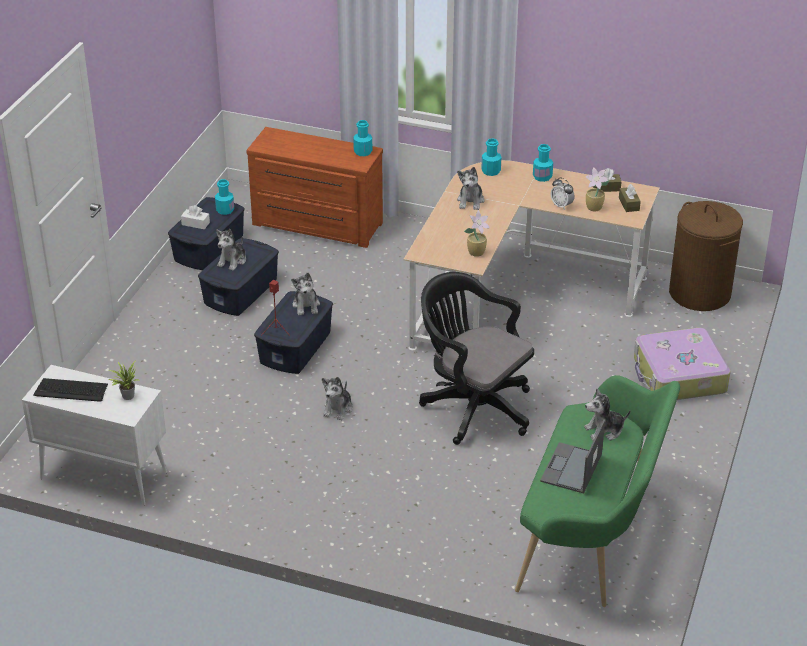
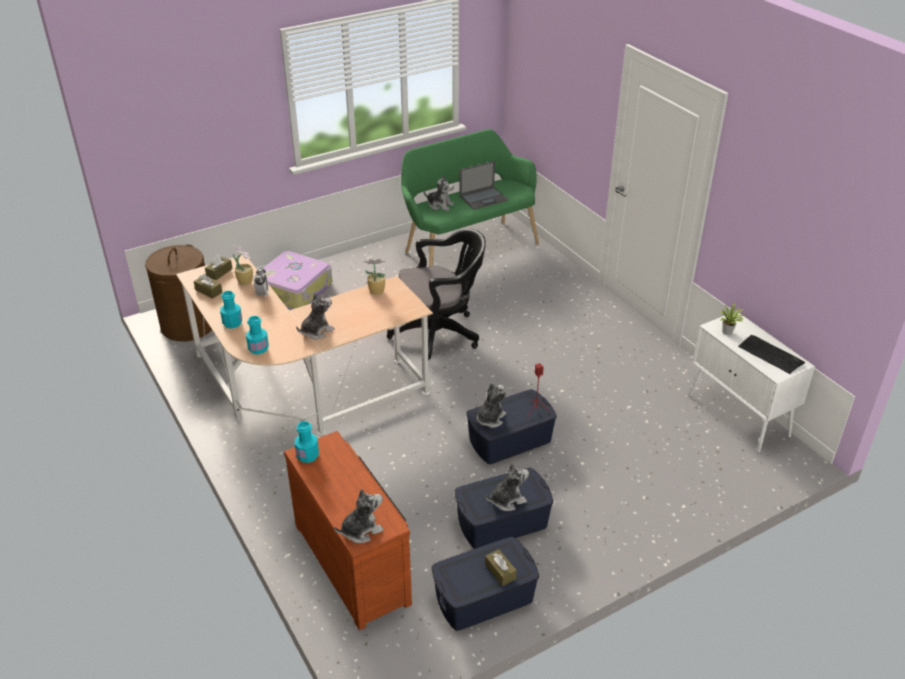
camera: 140 degrees left, 0 degrees up
(195, 223) = (500, 571): white tissue box -> brown tissue box
(225, 210) = (454, 572): turquoise bottle -> none
(338, 408) = (528, 377): plush toy -> plush toy (361, 530)
(473, 407) = (440, 334): black office chair -> black office chair turned 90 degrees counterclockwise

